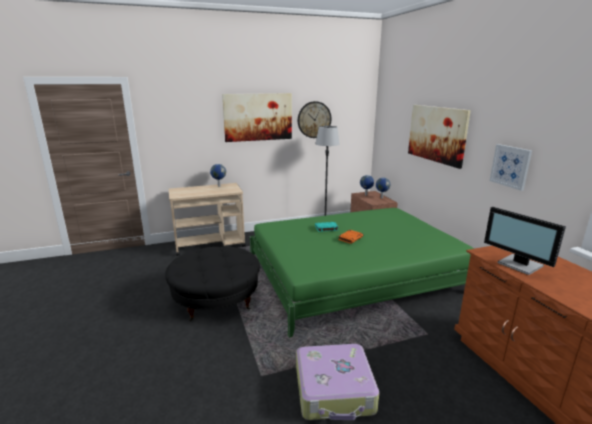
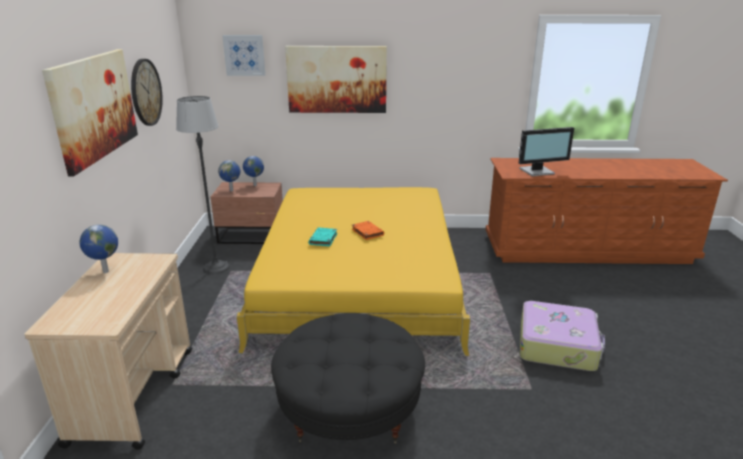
camera: 70 degrees left, 5 degrees up
(354, 274) = (359, 279): green bed -> yellow bed
(510, 166) = (448, 96): picture -> picture (244, 55)

